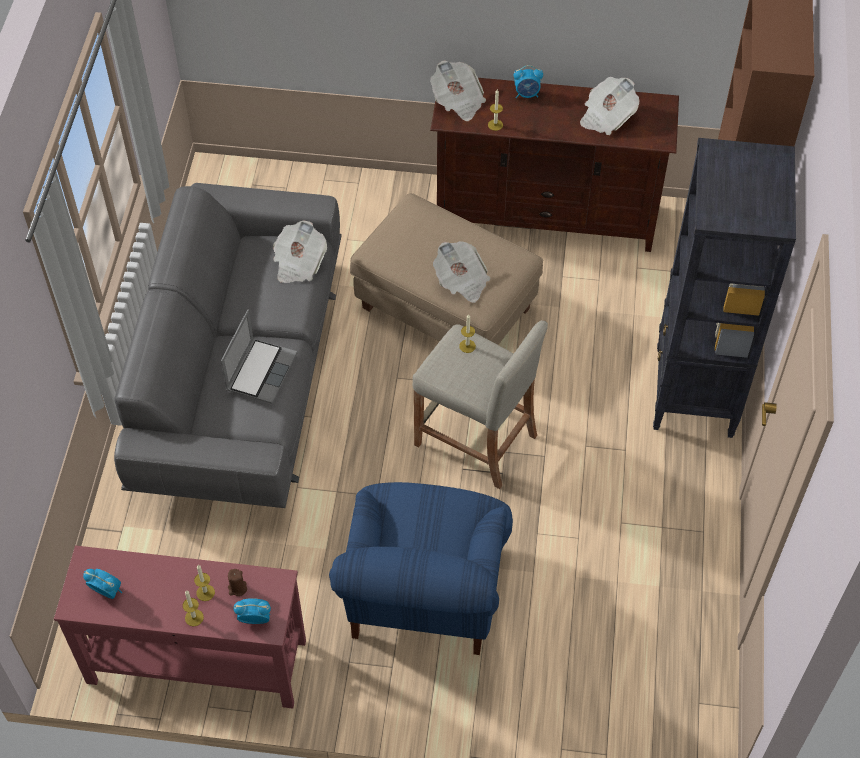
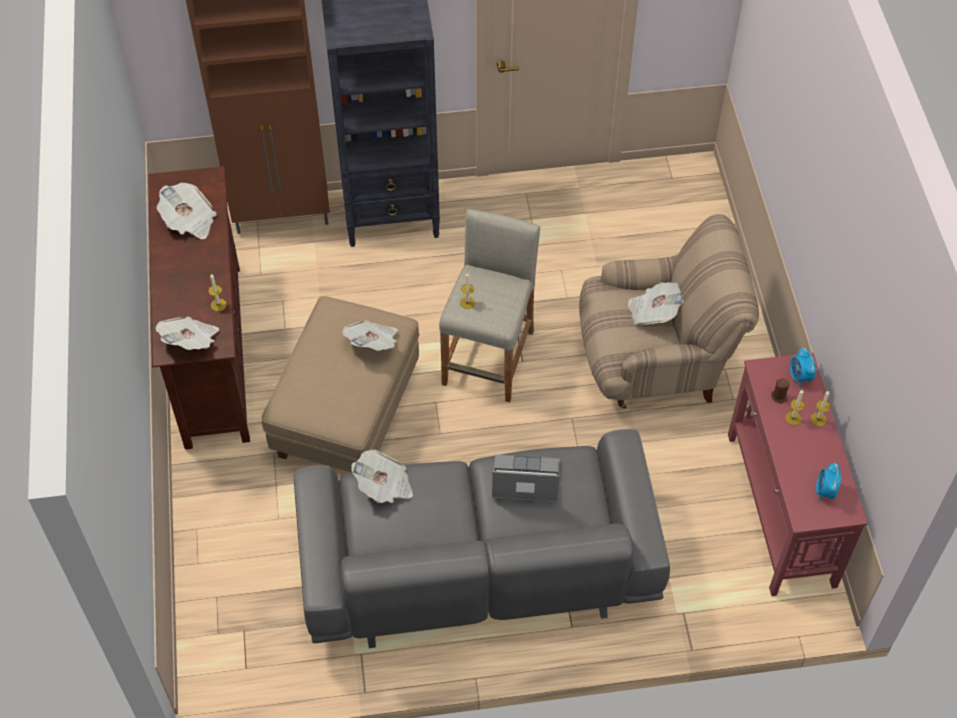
camera: 105 degrees left, 0 degrees up
(424, 597) = (655, 361): blue armchair -> beige armchair
(429, 544) = (654, 312): none -> newspaper
(527, 94) = (170, 287): alarm clock -> none

